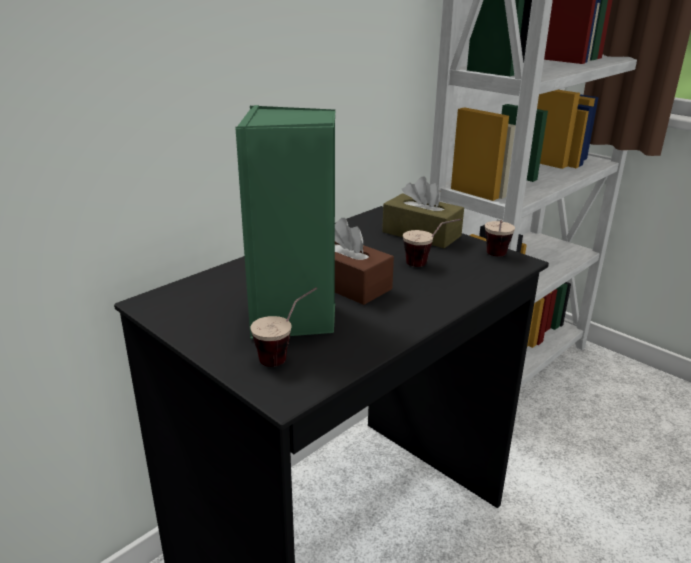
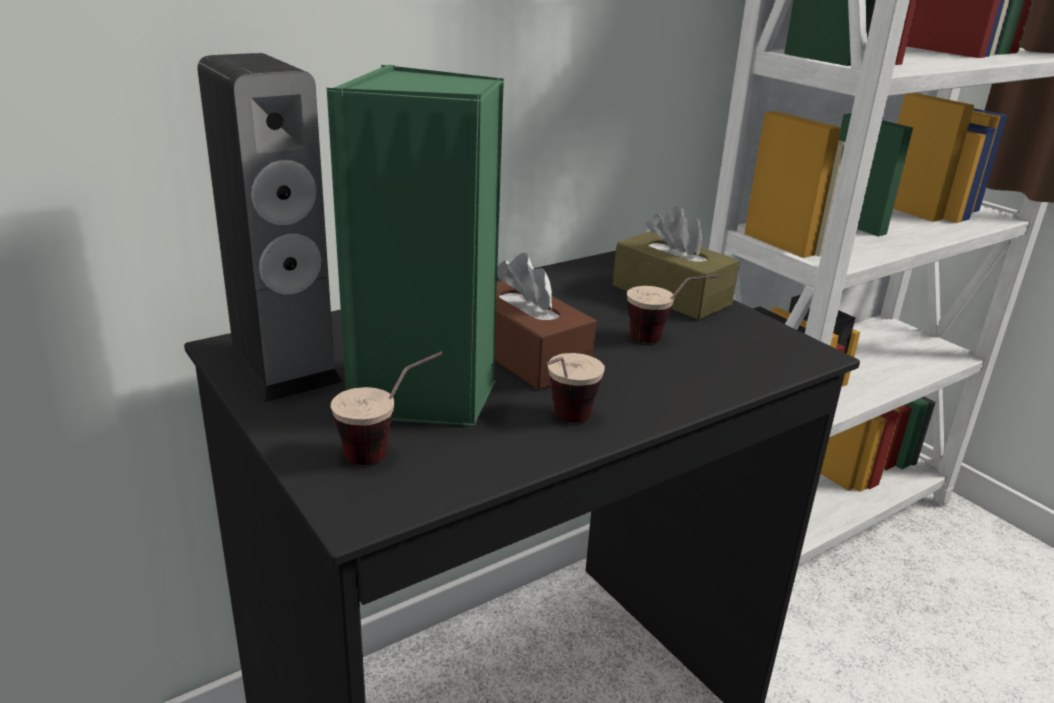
camera: 10 degrees right, 0 degrees up
(191, 311) = (283, 367): none -> speaker
(496, 258) = (775, 343): cup -> cup (563, 425)

